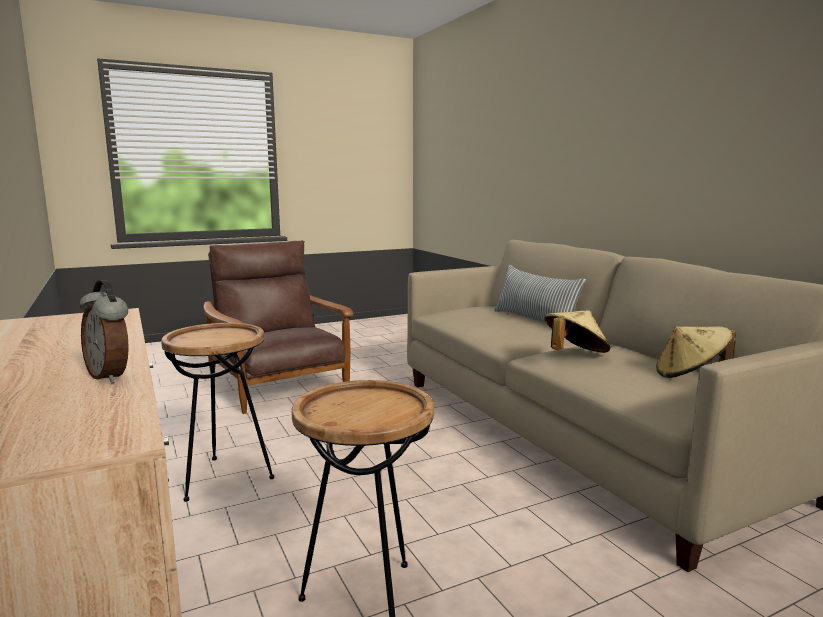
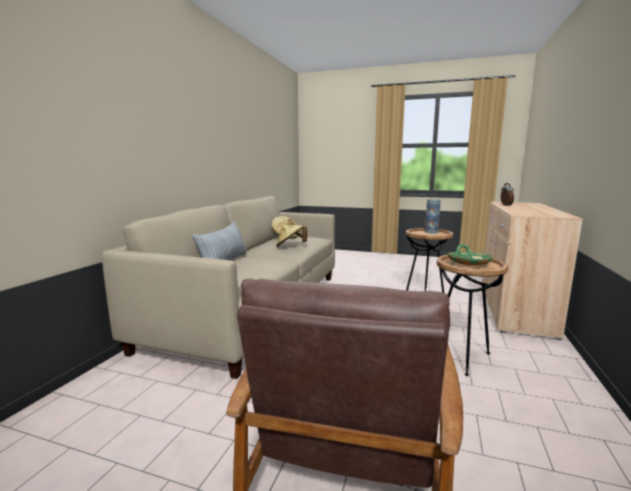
camera: 135 degrees left, 0 degrees up
(218, 336) = (468, 264): none -> green bowl
(366, 417) = (431, 232): none -> vase

